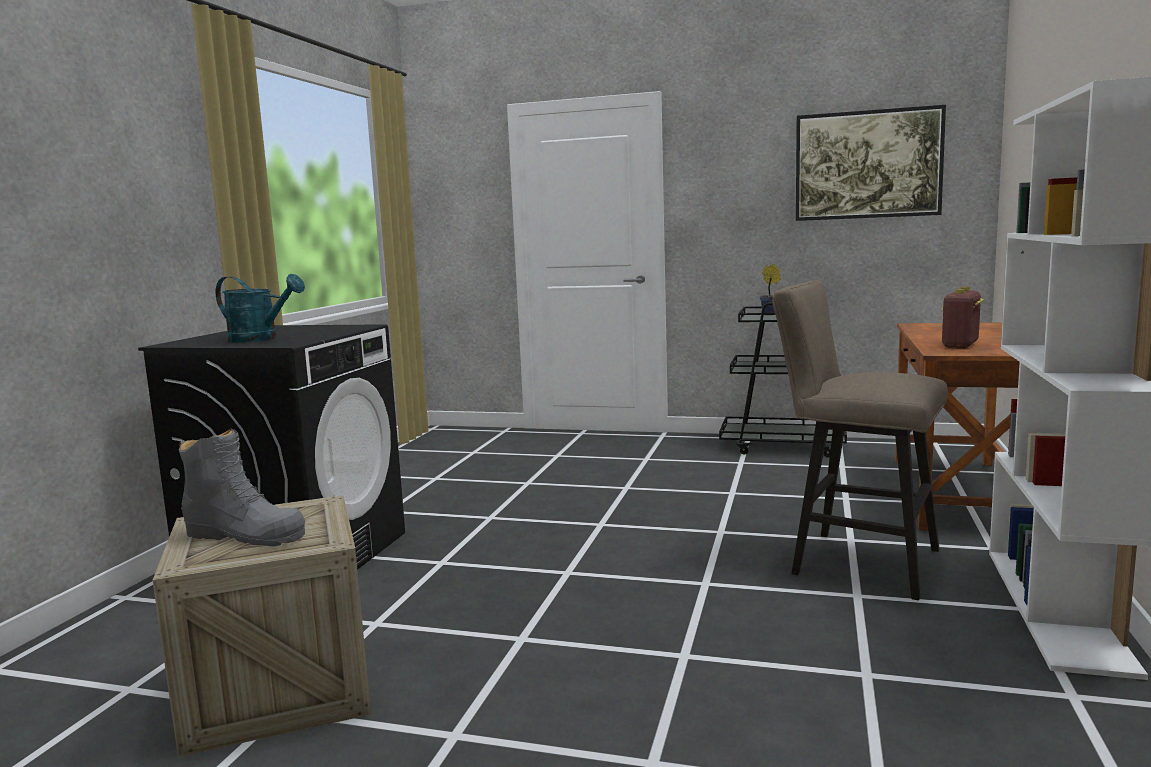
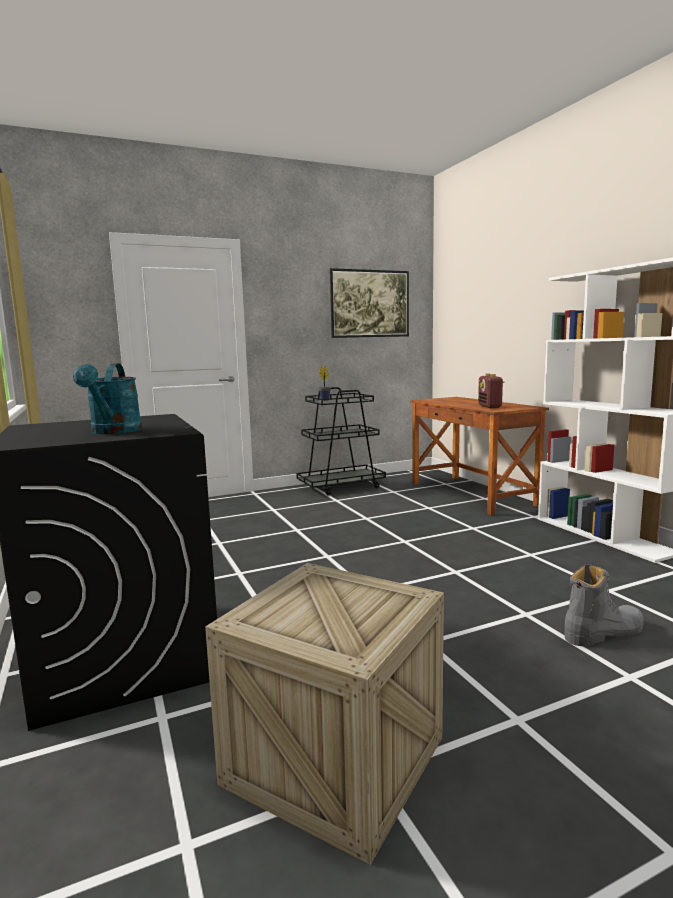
camera: 40 degrees left, 0 degrees up
(245, 535) = (328, 615): grey boot -> grey boot (602, 632)
(260, 339) = (114, 432): turquoise watering can -> turquoise watering can turned 105 degrees clockwise
(854, 561) = (496, 538): beige stool -> none

